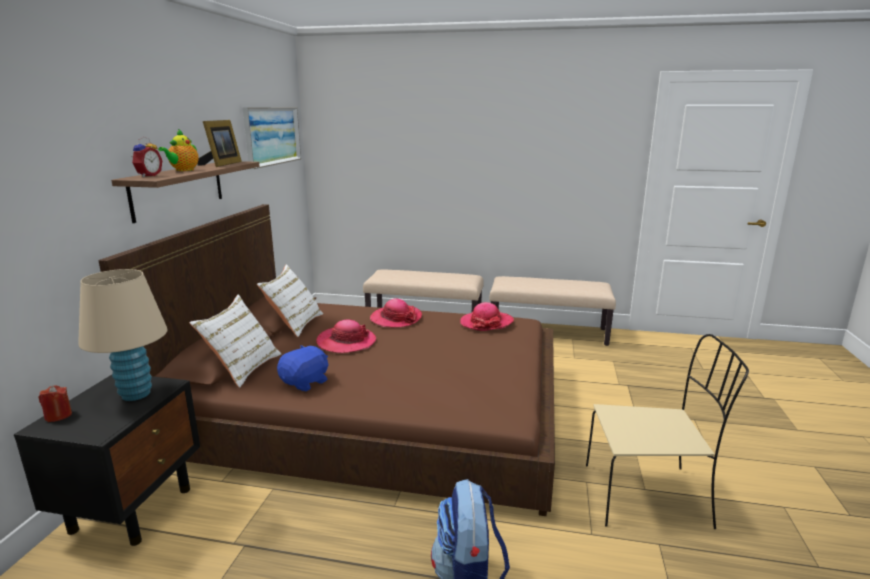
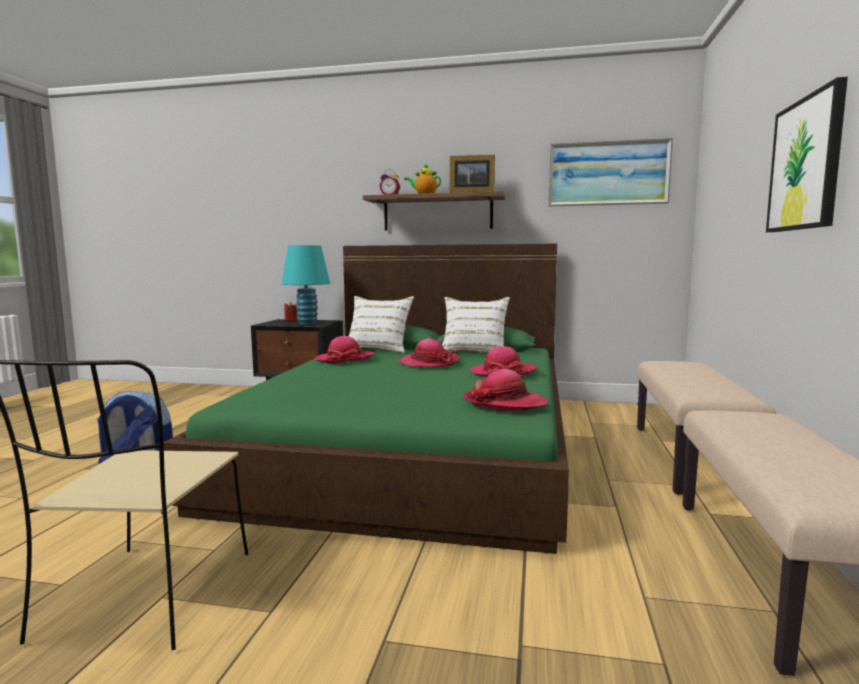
camera: 90 degrees right, 10 degrees down
(135, 394) = (307, 323): beige table lamp -> turquoise table lamp
(305, 382) = (345, 359): blue plush toy -> hat
(375, 408) = (416, 442): brown bed -> green bed
(485, 161) = (806, 164): none -> picture

